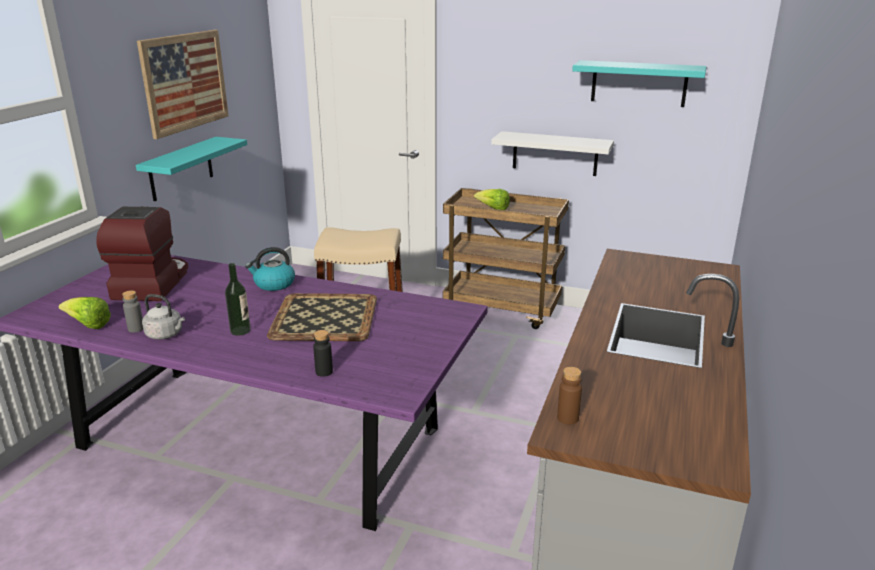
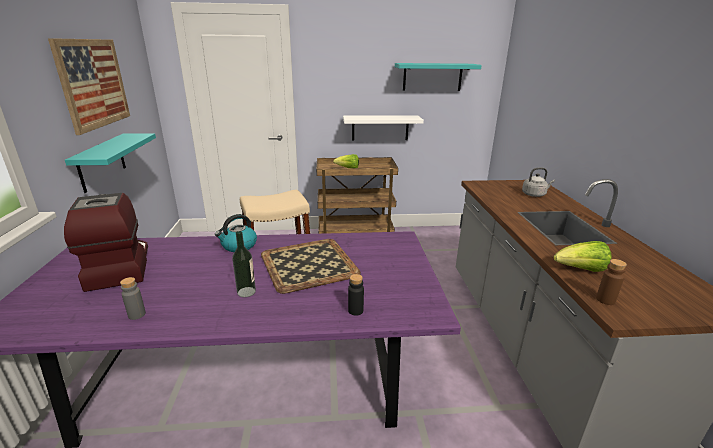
camera: 25 degrees left, 0 degrees up
(88, 325) = (77, 324): lettuce -> lettuce (580, 270)
(166, 335) = (175, 313): grey kettle -> grey kettle (534, 194)

